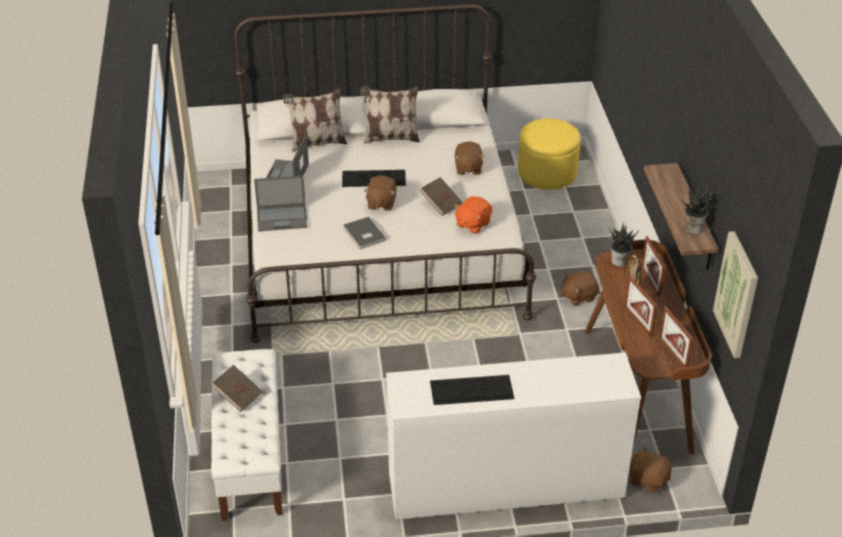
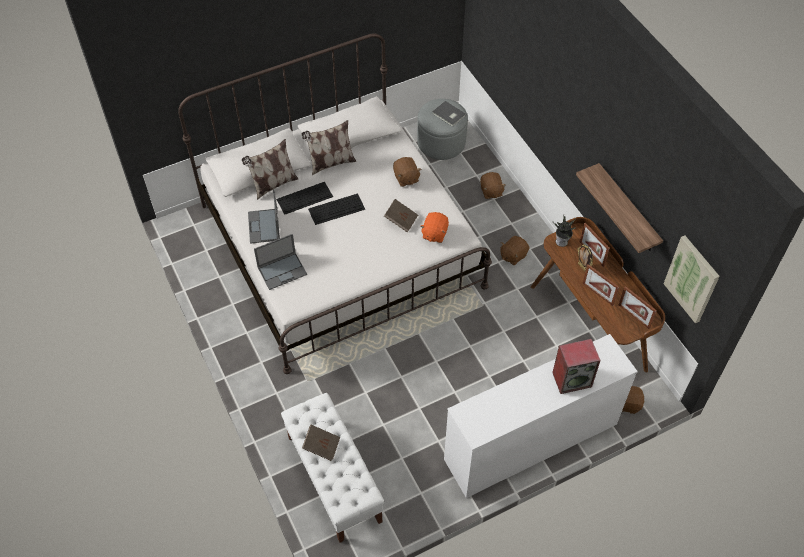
camera: 20 degrees left, 15 degrees up
(363, 235) = (355, 269): grey book -> grey book (448, 115)
(381, 203) = (354, 233): brown plush toy -> brown plush toy (491, 191)
(471, 390) = (516, 404): keyboard -> keyboard (304, 198)
(547, 172) = (441, 142): yellow ottoman -> grey ottoman
(553, 384) = (572, 379): none -> speaker
(693, 228) = (637, 225): potted plant -> none

